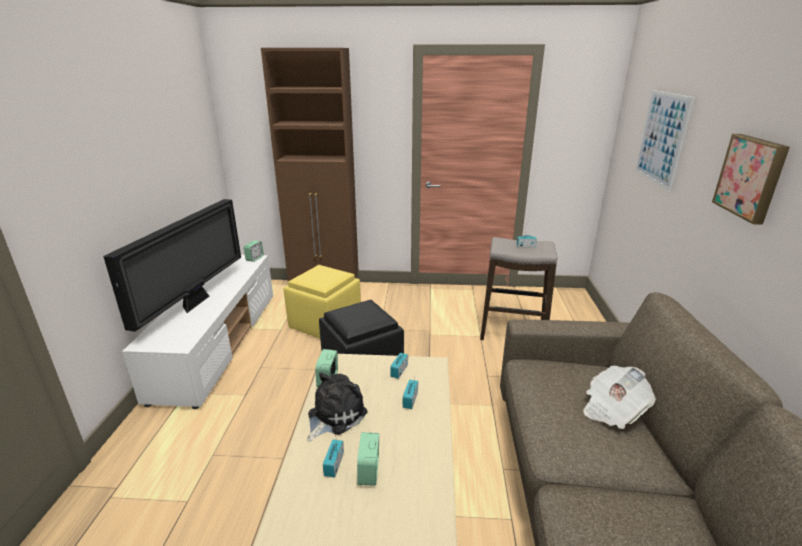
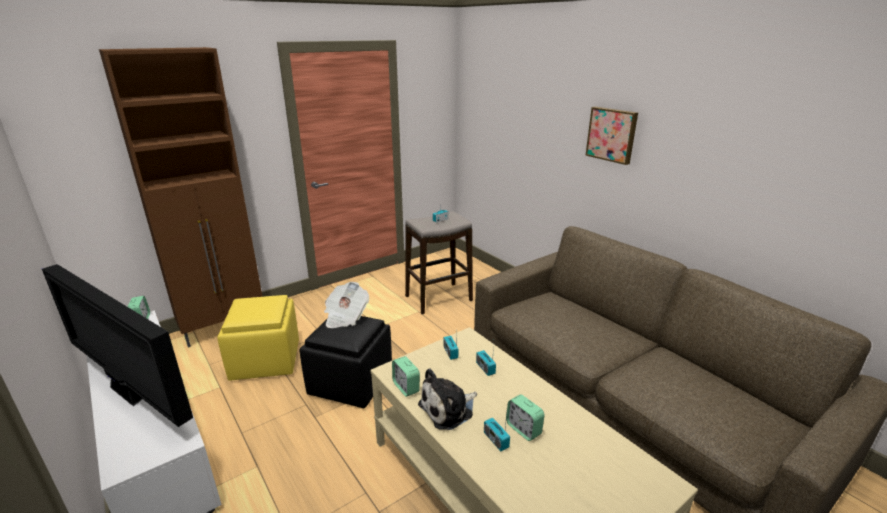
camera: 40 degrees left, 0 degrees up
(196, 302) = (130, 394): television -> television turned 150 degrees clockwise
(334, 416) = (448, 409): plush toy -> plush toy turned 120 degrees counterclockwise
(612, 409) = (586, 315): newspaper -> newspaper (345, 316)
(661, 138) = (516, 114): picture -> none

